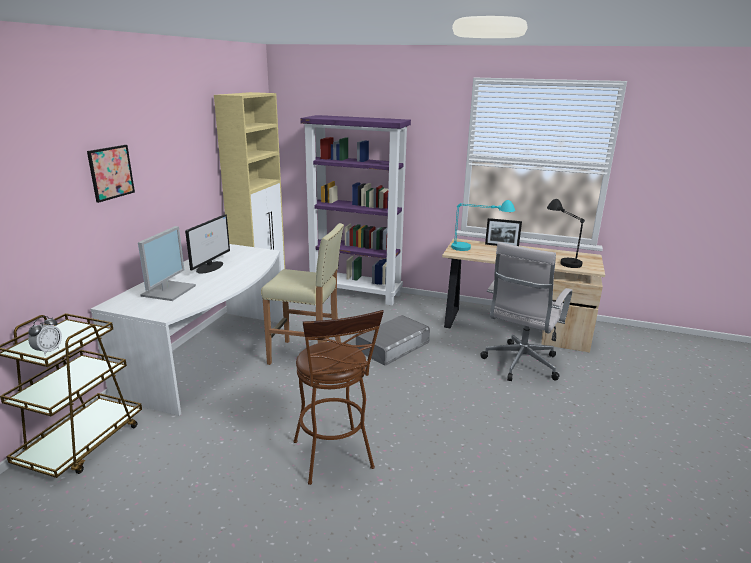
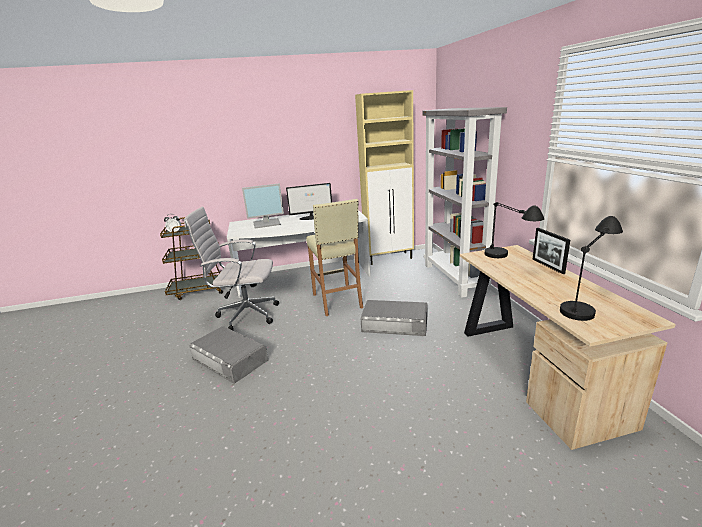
camera: 60 degrees right, 0 degrees up
(111, 172) = (252, 145): picture -> none
(335, 459) = (229, 359): brown stool -> grey storage box
(356, 293) = (455, 278): purple bookcase -> grey bookcase
(478, 249) = (508, 261): turquoise table lamp -> black table lamp
(520, 365) = (456, 400): white office chair -> white office chair (245, 315)

